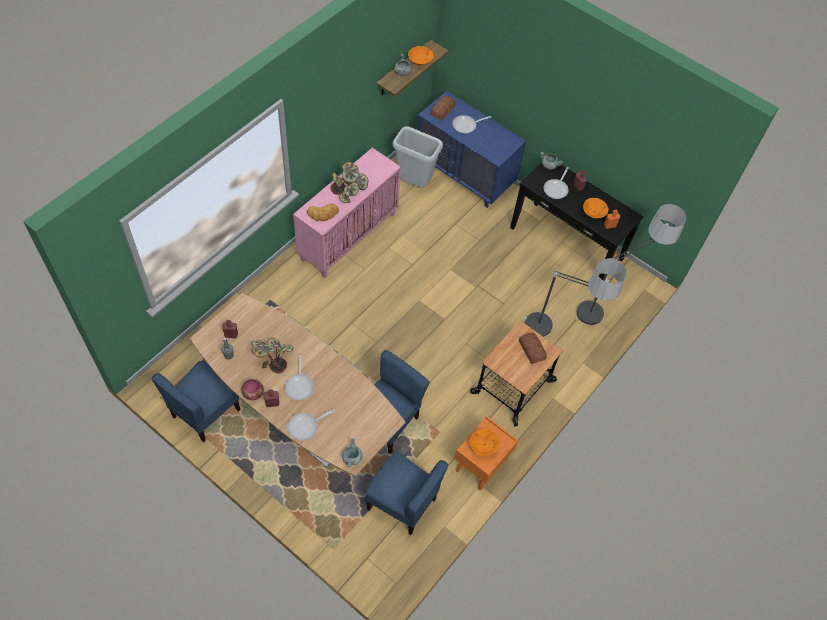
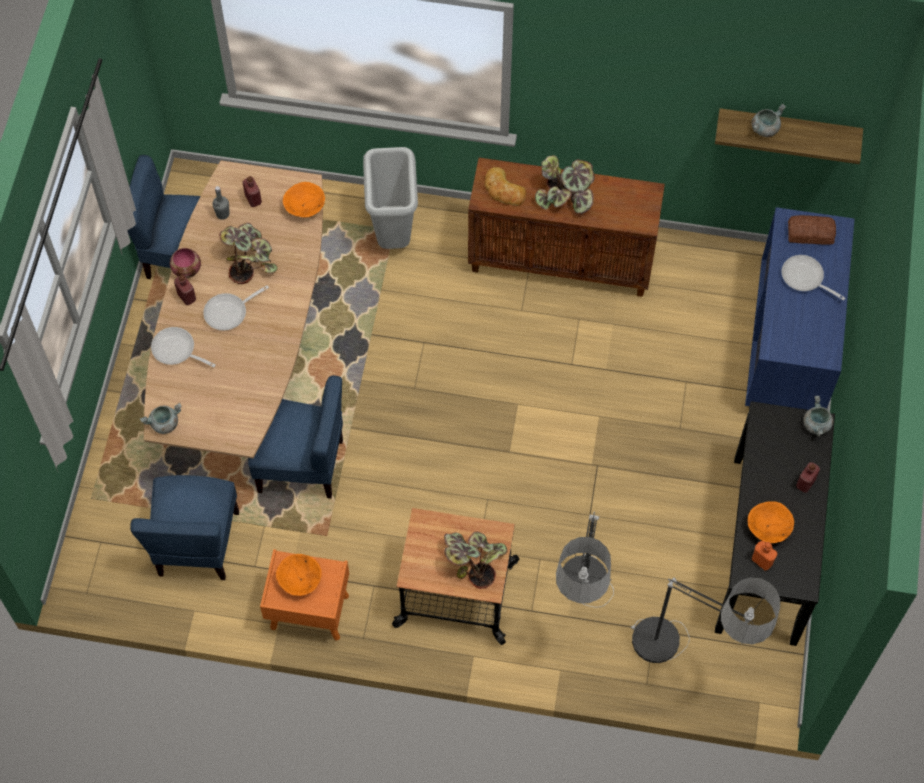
camera: 65 degrees right, 5 degrees up
(348, 236) = (562, 261): pink cabinet -> brown cabinet
(414, 183) = (719, 292): grey trash can -> grey trash can (394, 236)
(420, 62) = (805, 138): orange bowl -> orange bowl (305, 208)
(531, 350) = (473, 561): bread -> potted plant
(556, 189) = (777, 456): frying pan -> none

